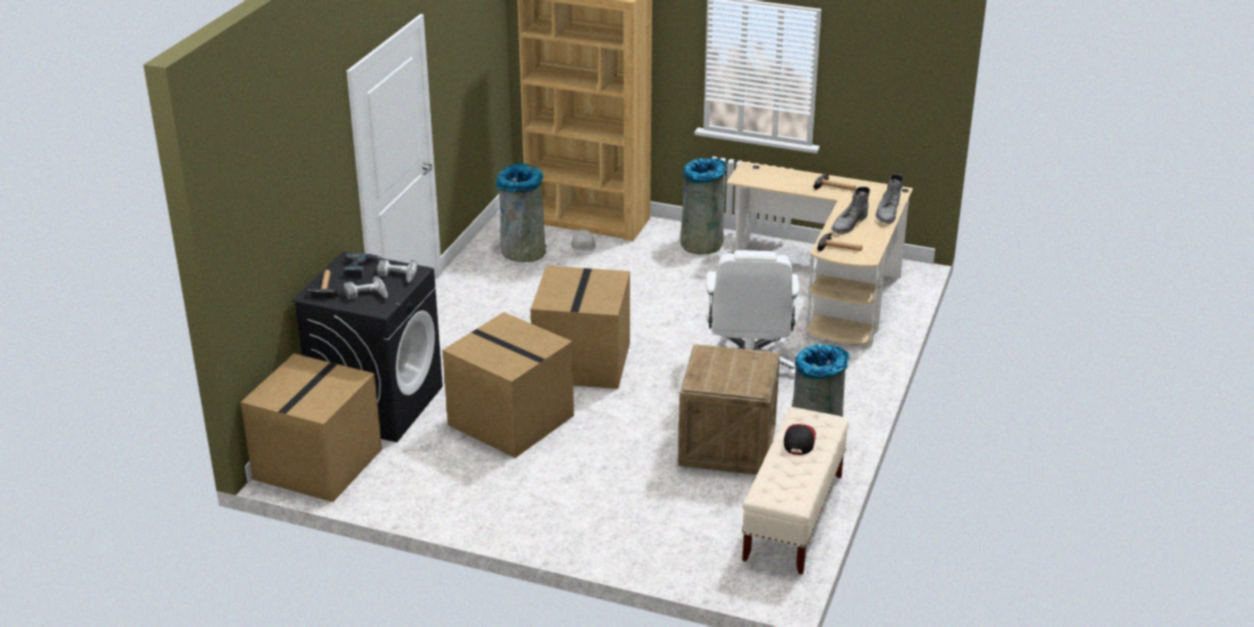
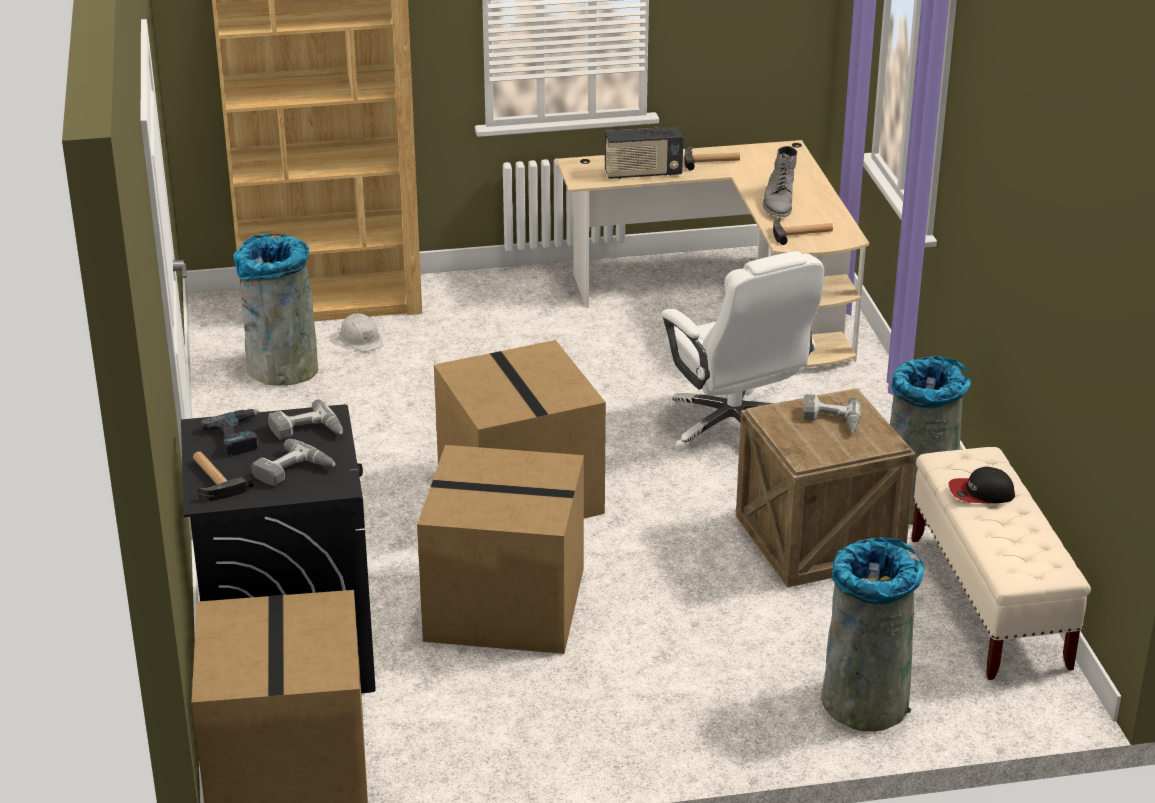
camera: 30 degrees left, 0 degrees up
(702, 243) = (516, 291): grey trash can -> grey trash can (864, 700)
(738, 366) = (831, 421): none -> power drill
(783, 184) = (642, 173): none -> radio
(799, 441) = (981, 493): cap -> cap turned 75 degrees counterclockwise
(887, 213) = (808, 177): grey boot -> none

